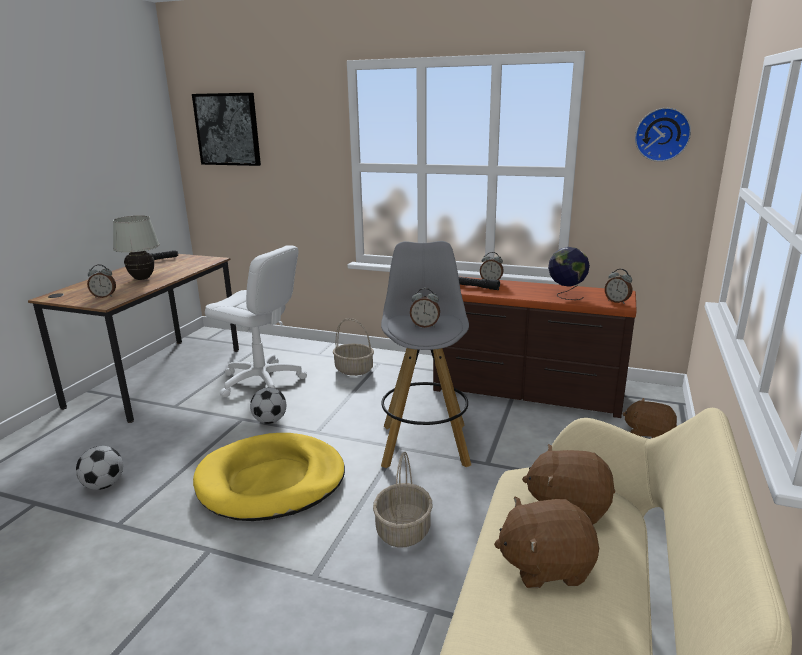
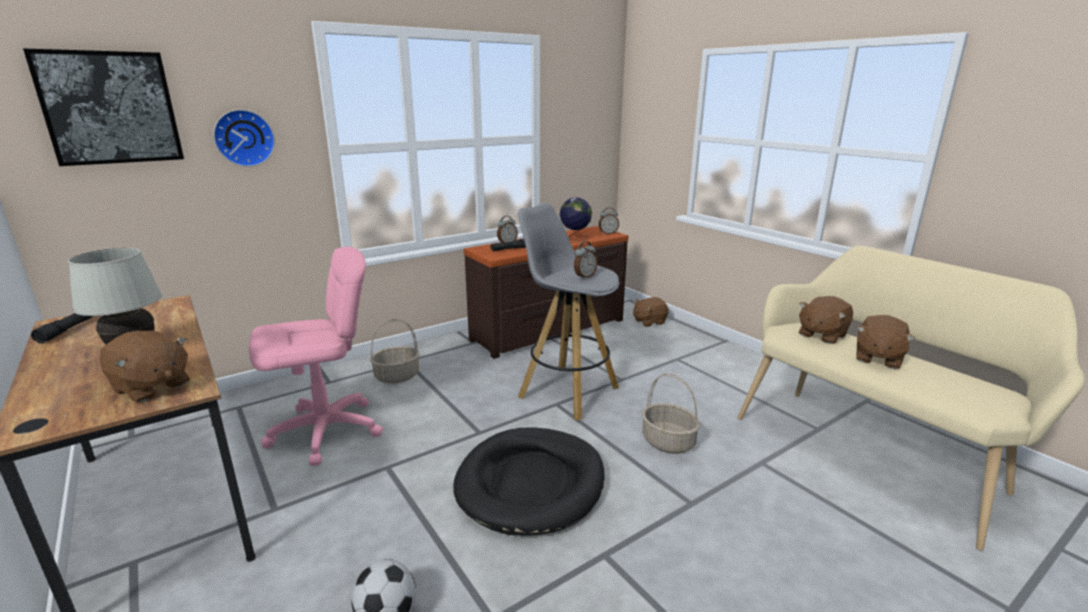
camera: 55 degrees left, 0 degrees up
(104, 296) = (151, 387): alarm clock -> brown plush toy
(261, 382) = (326, 431): white office chair -> pink office chair
(270, 421) = (419, 451): football -> none
(271, 481) = (531, 483): yellow dog bed -> black dog bed
(662, 134) = (590, 105): wall clock -> wall clock (244, 138)

